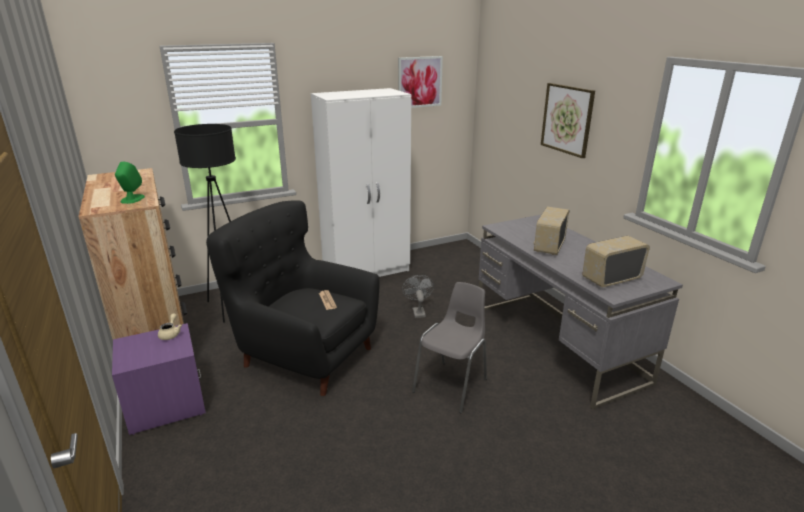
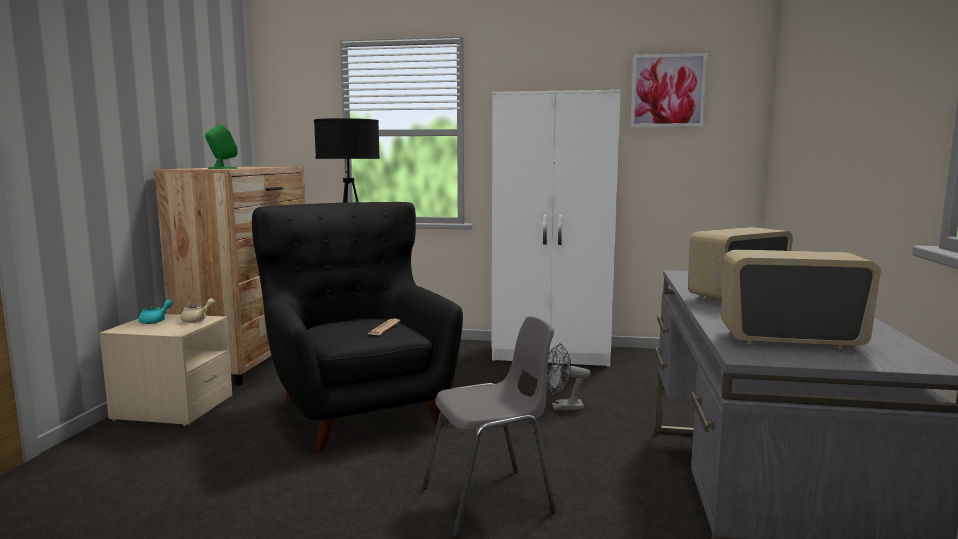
camera: 35 degrees right, 15 degrees down
(137, 346) = (156, 321): none -> turquoise teapot
(166, 405) = (173, 408): purple nightstand -> beige nightstand
(418, 311) = (562, 407): grey fan -> grey fan turned 120 degrees counterclockwise
(567, 119) = (855, 98): picture -> none

